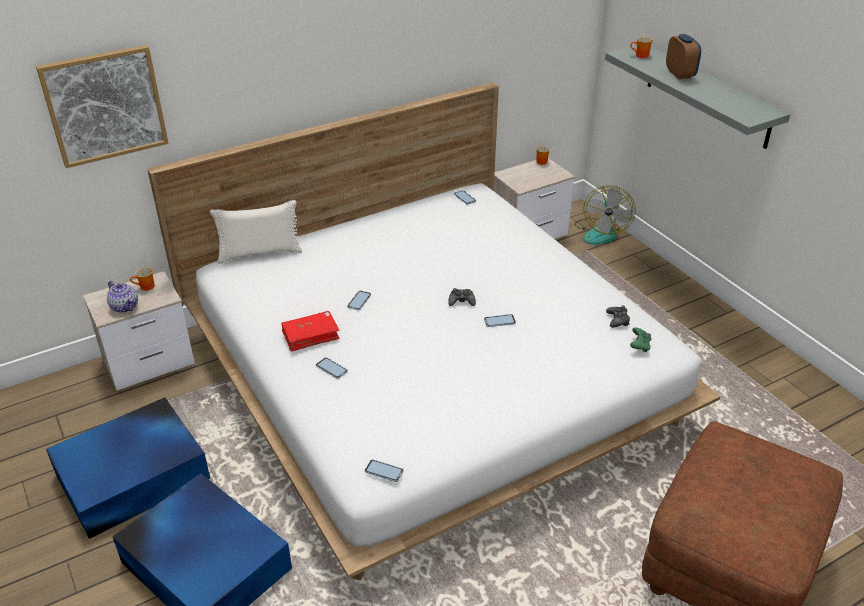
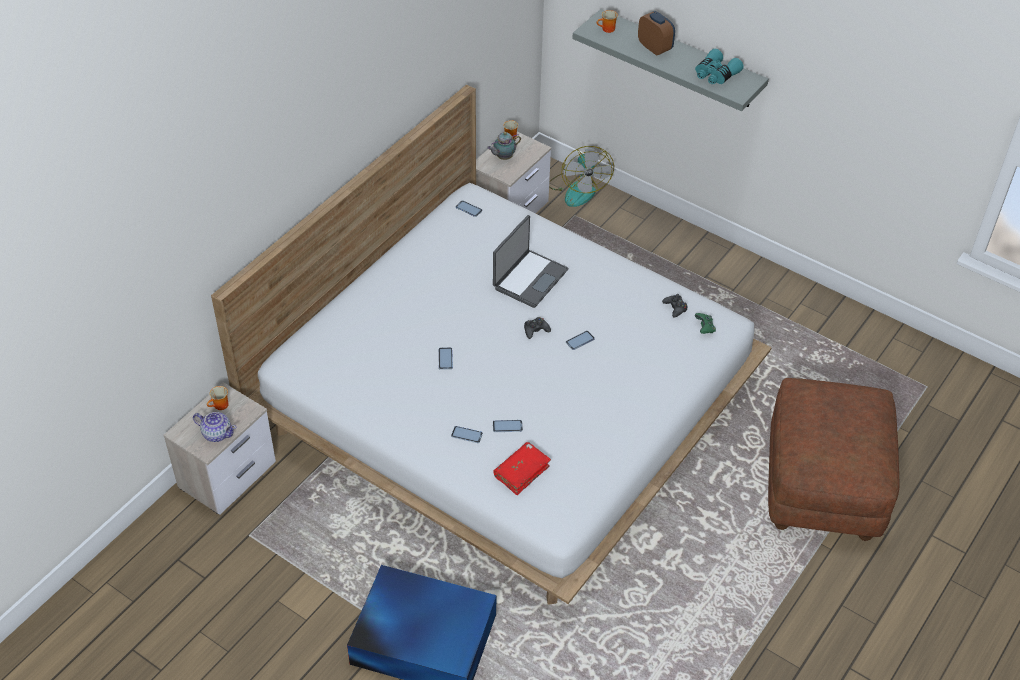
camera: 25 degrees left, 10 degrees up
(105, 105) = (175, 254): picture -> none
(135, 476) = (302, 588): blue storage box -> none
(259, 253) = (313, 335): white pillow -> none
(310, 335) = (426, 409): red book -> red book (521, 472)
(384, 471) = (568, 511): phone -> phone (507, 426)
(483, 260) = (529, 279): none -> laptop
(525, 174) = (503, 157): none -> teapot
(732, 101) = (715, 74): none -> turquoise binoculars

